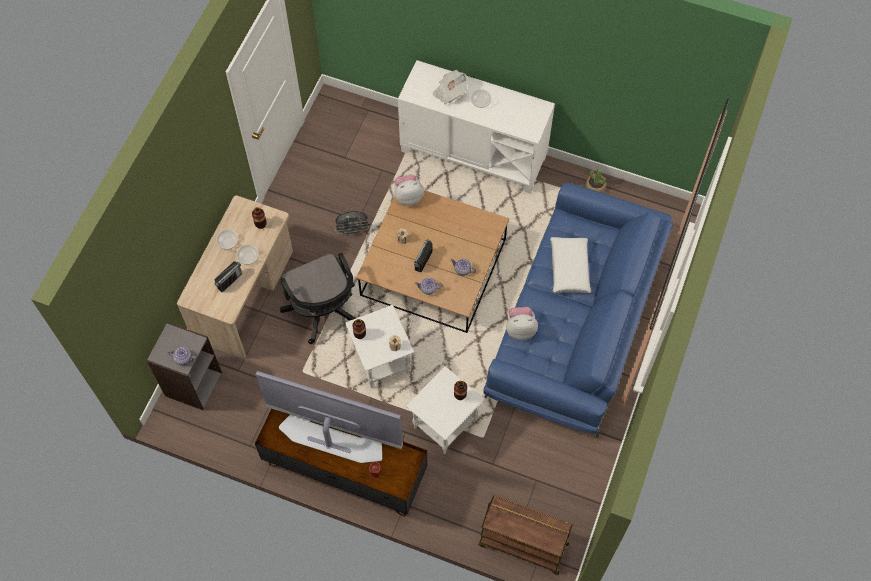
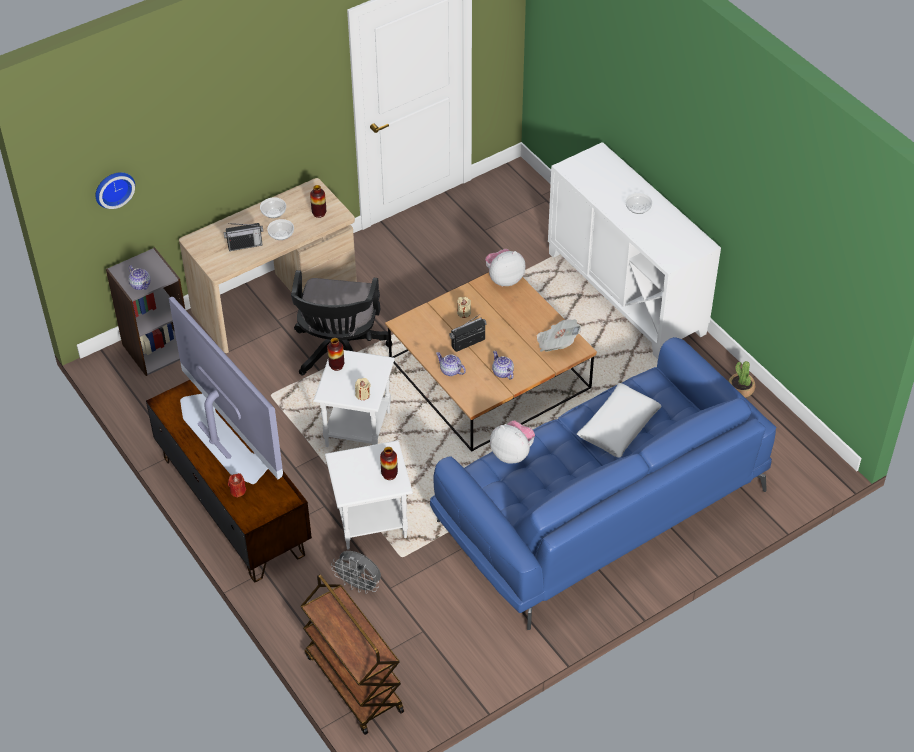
camera: 35 degrees right, 15 degrees down
(135, 307) = (113, 188): none -> wall clock
(353, 231) = (434, 298): grey fan -> grey fan (359, 585)
(408, 197) = (504, 279): plush toy -> plush toy turned 45 degrees counterclockwise
(450, 92) = (612, 185): newspaper -> newspaper (557, 343)

